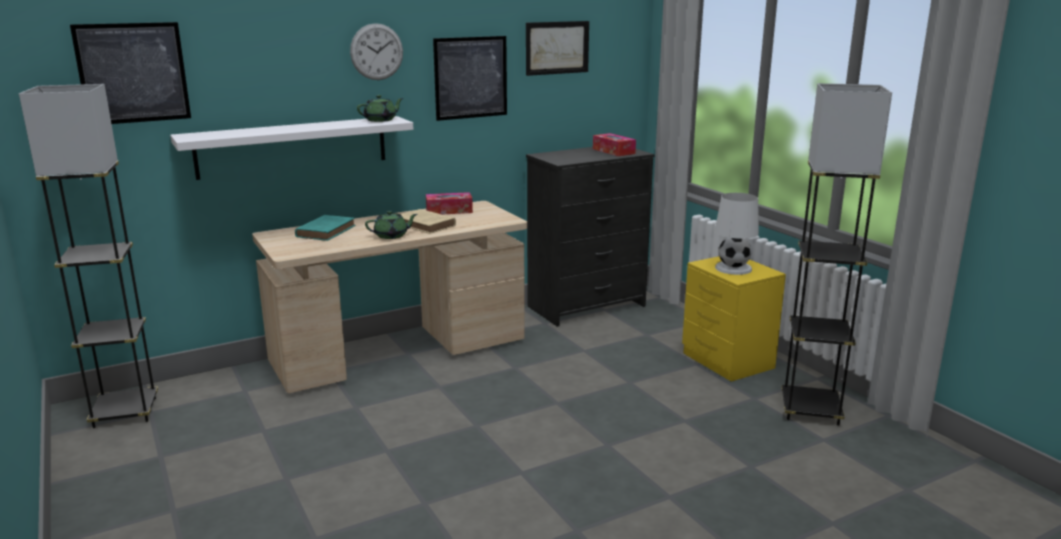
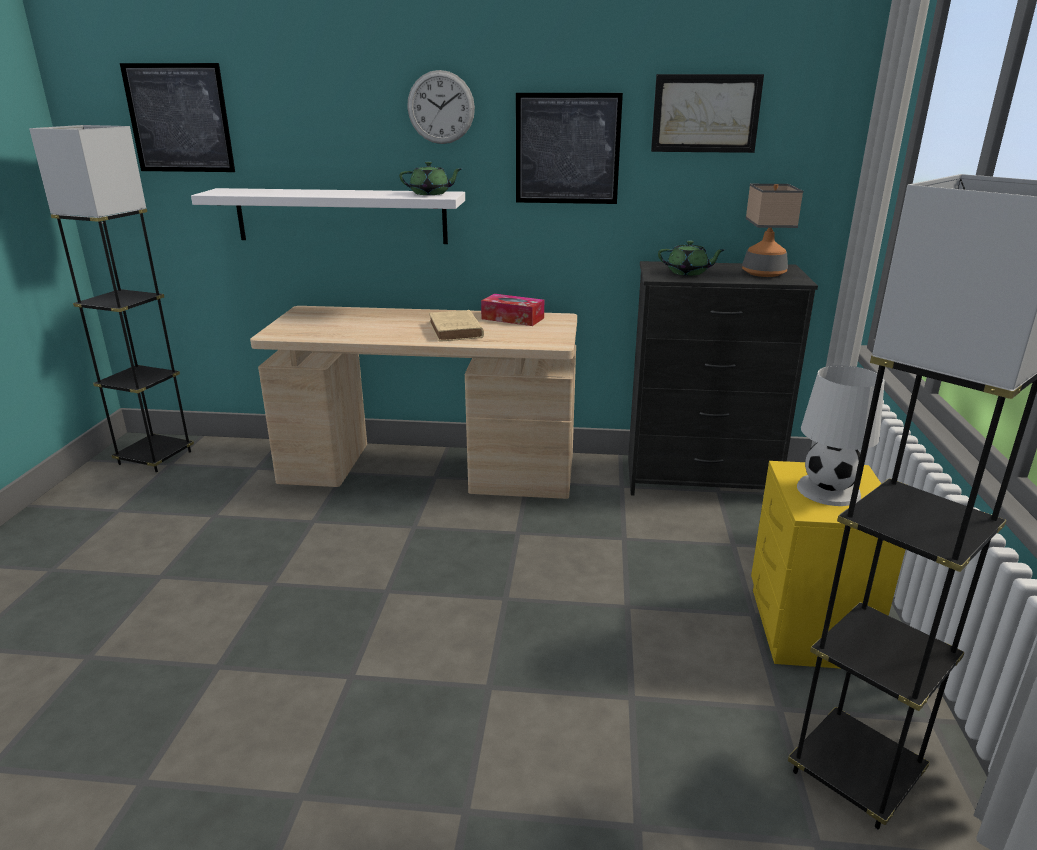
camera: 35 degrees right, 5 degrees up
(327, 231) = (355, 317): turquoise book -> none
(391, 236) = (399, 335): green teapot -> green teapot (688, 273)
(613, 151) = (763, 273): tissue box -> table lamp

